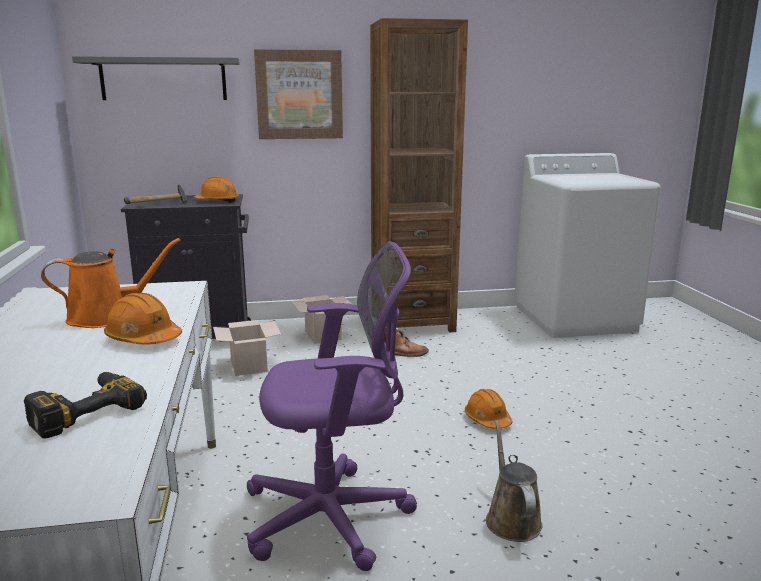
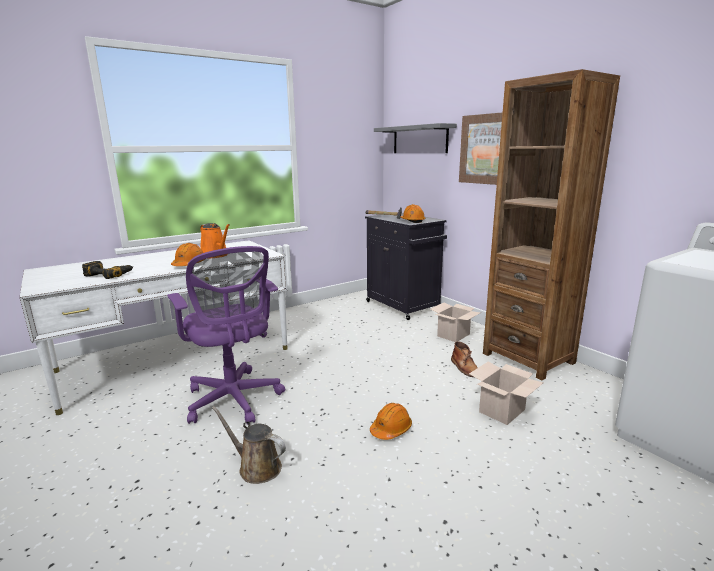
camera: 65 degrees right, 0 degrees up
(250, 366) = (381, 329): cardboard box -> cardboard box (502, 411)
(511, 519) = (256, 467): brown watering can -> brown watering can turned 120 degrees counterclockwise

